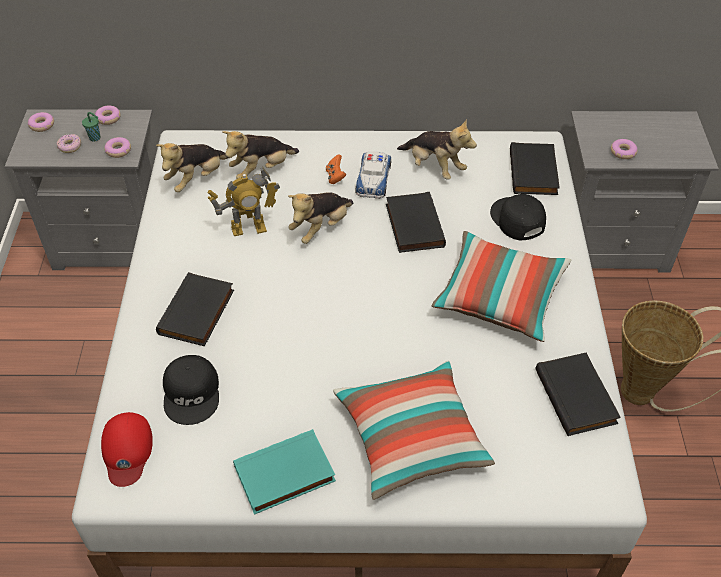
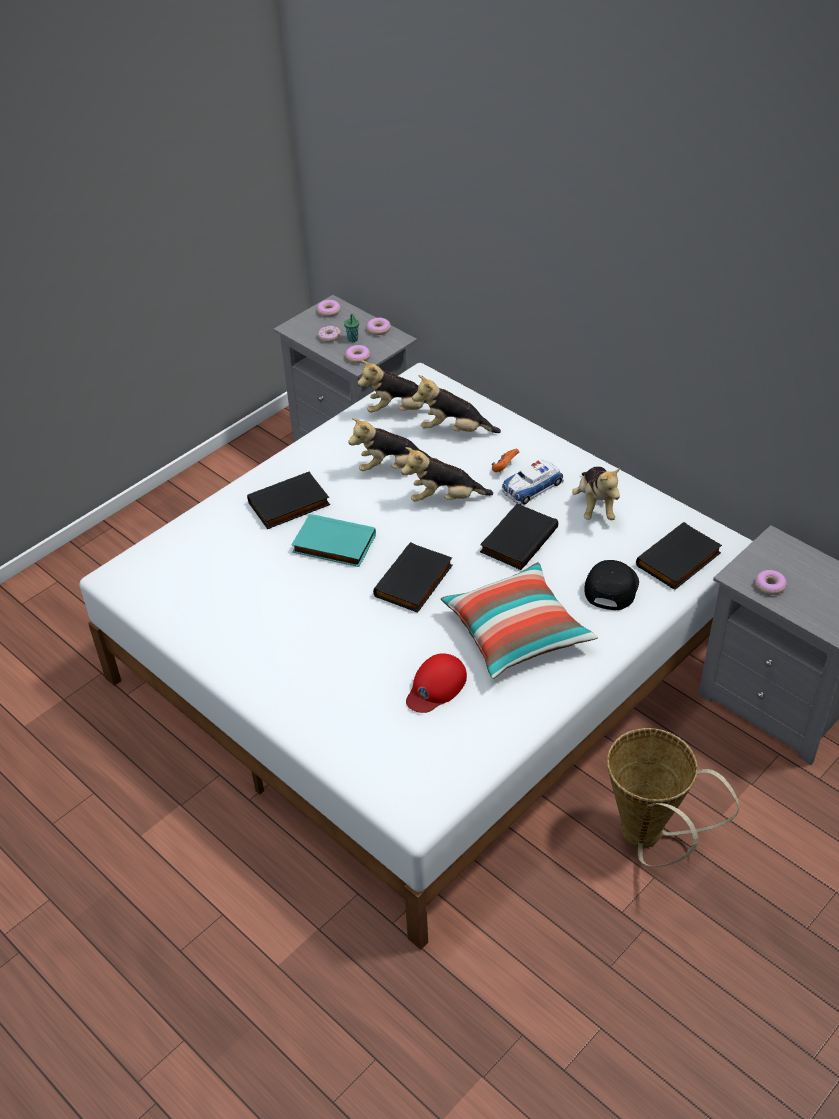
camera: 45 degrees right, 5 degrees down
(127, 450) = (149, 562): red cap -> red cap (436, 686)
(192, 393) = (225, 554): black cap -> none
(249, 228) = (392, 468): toy robot -> plush toy
(284, 476) = (218, 643): turquoise book -> turquoise book (333, 545)
(411, 438) = (325, 679): pillow -> none
(577, 396) = (480, 740): black book -> black book (415, 582)

